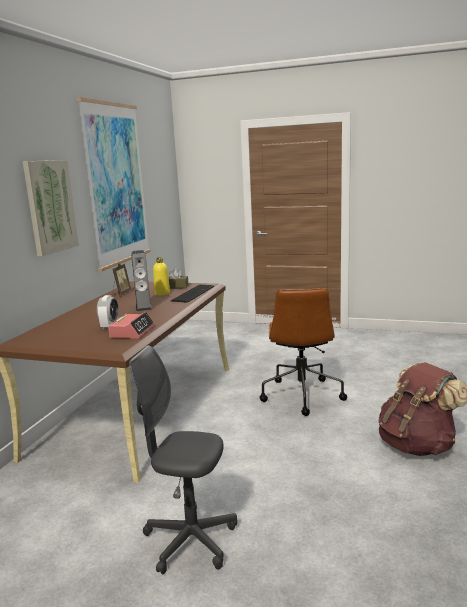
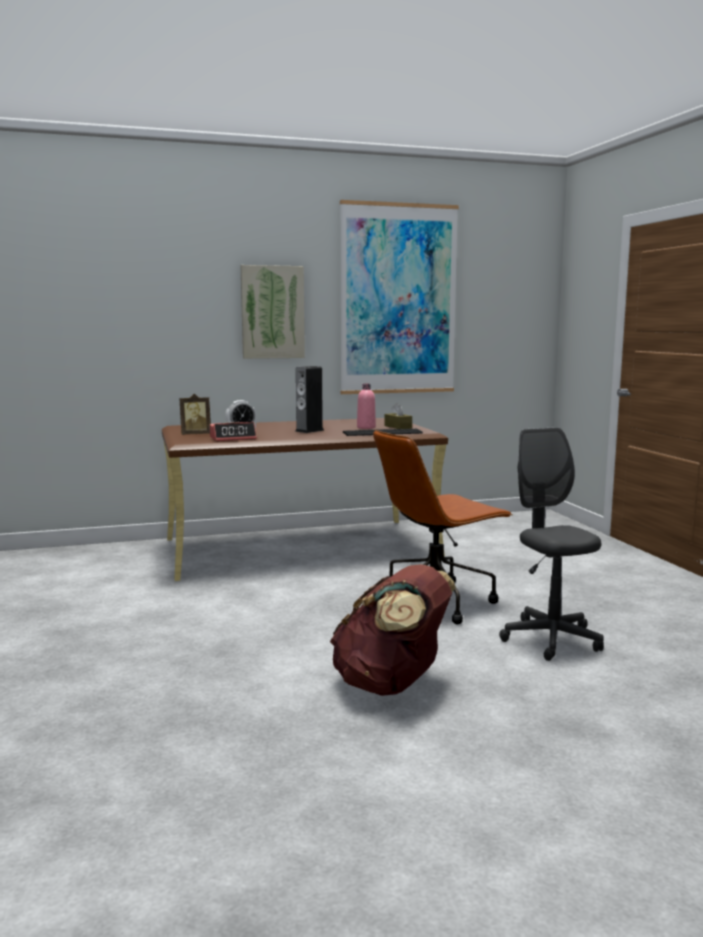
camera: 55 degrees right, 5 degrees down
(121, 293) = (344, 421): picture frame -> picture frame (195, 435)
(162, 293) = (366, 427): yellow bottle -> pink bottle
(190, 540) = (108, 618): grey office chair -> grey office chair (551, 639)

